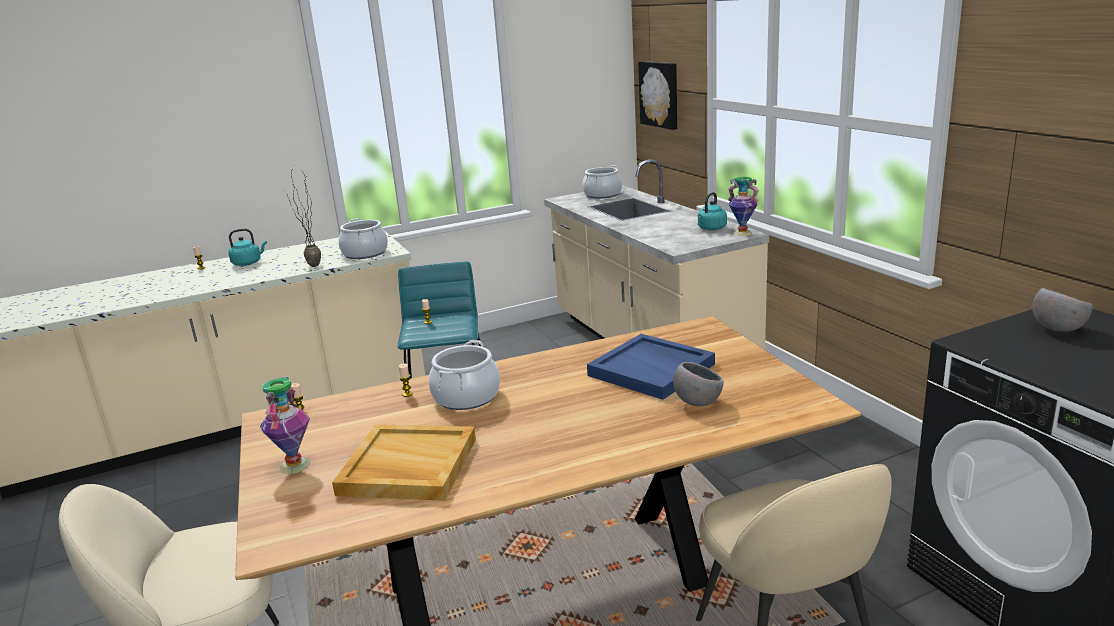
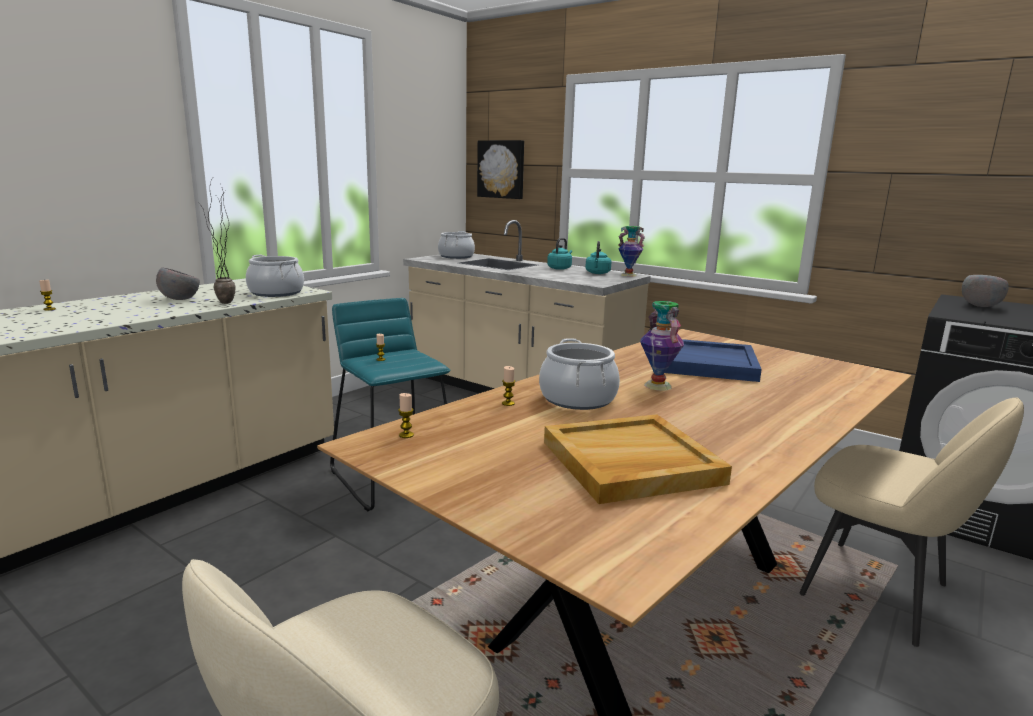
camera: 30 degrees left, 5 degrees down
(248, 263) = (121, 303): turquoise kettle -> turquoise kettle (560, 268)
(294, 465) = (488, 484): vase -> vase (657, 385)
(697, 403) = (790, 381): grey bowl -> grey bowl (179, 299)

